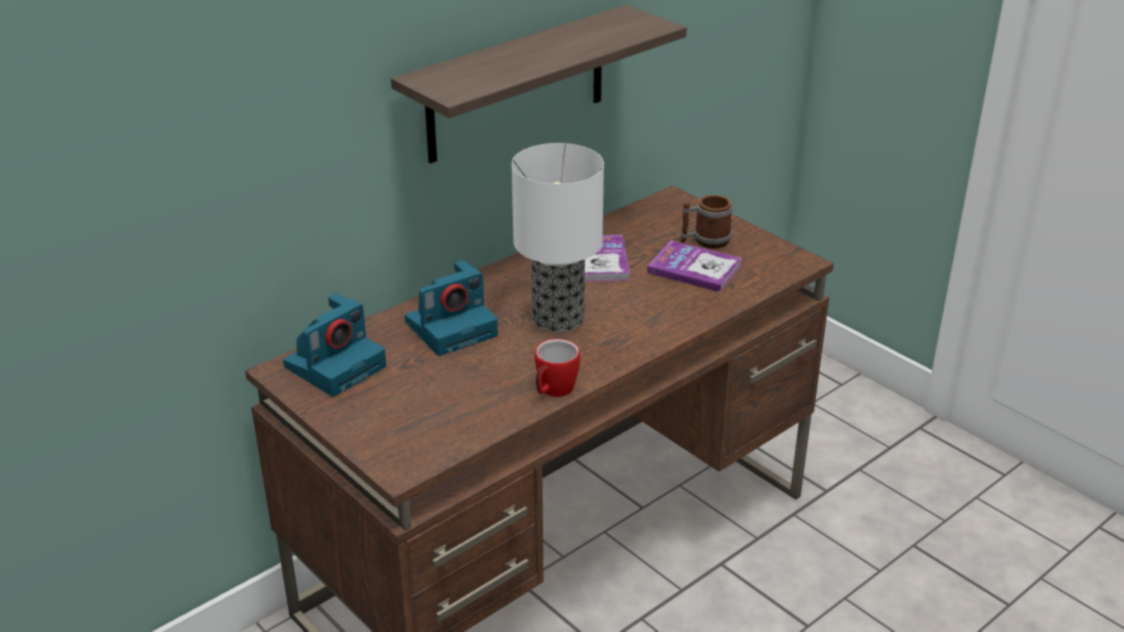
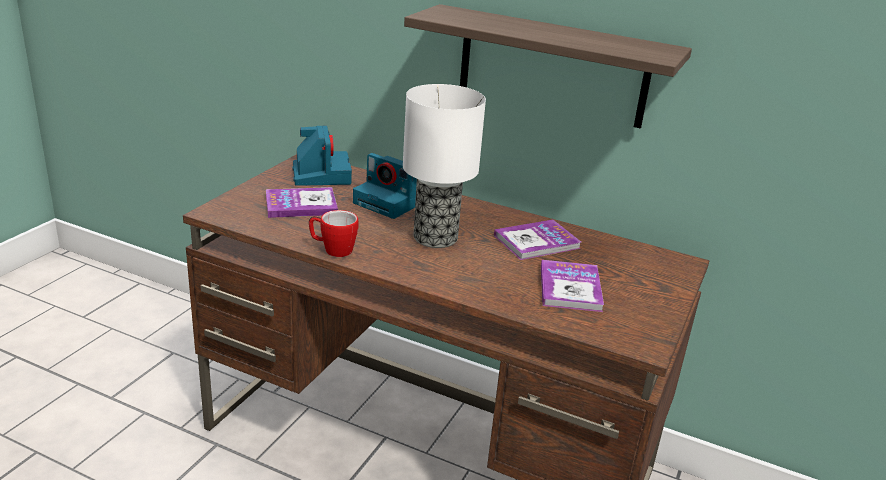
camera: 65 degrees right, 5 degrees down
(336, 365) = (321, 174): camera -> camera turned 120 degrees counterclockwise
(421, 395) = (301, 205): none -> book
(704, 241) = (625, 287): mug -> none

